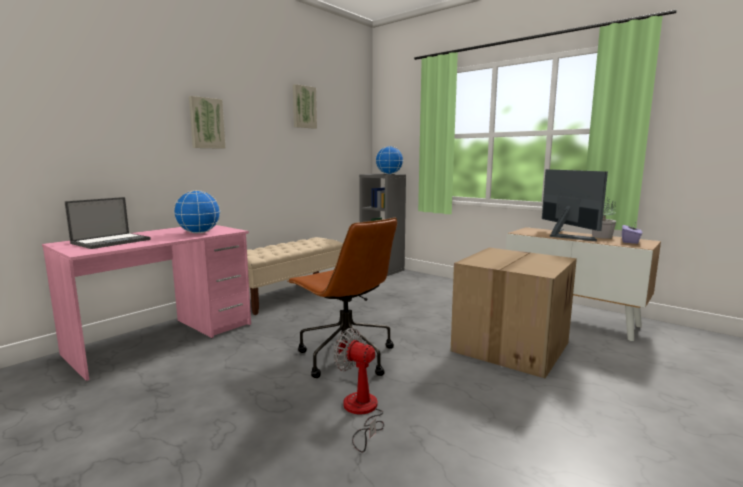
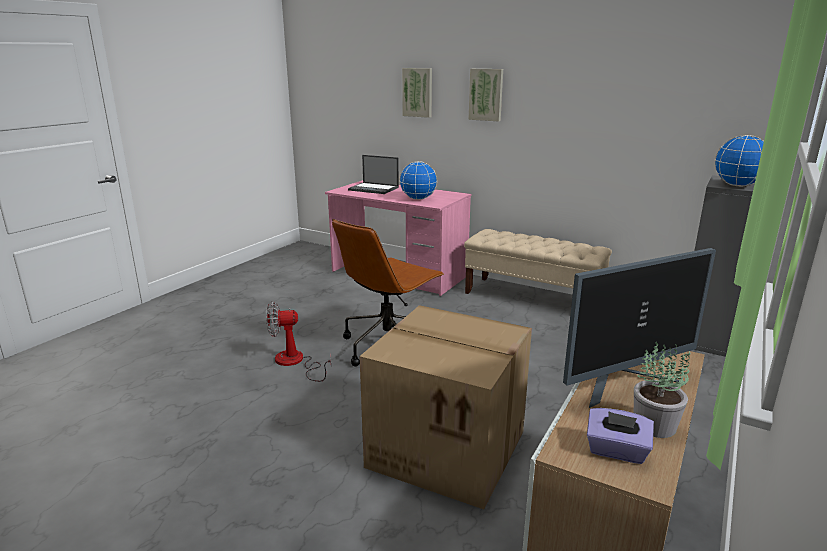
camera: 80 degrees right, 10 degrees up
(303, 107) = (624, 67): picture -> picture (418, 92)
(361, 412) = (295, 362): fan -> fan turned 120 degrees counterclockwise

